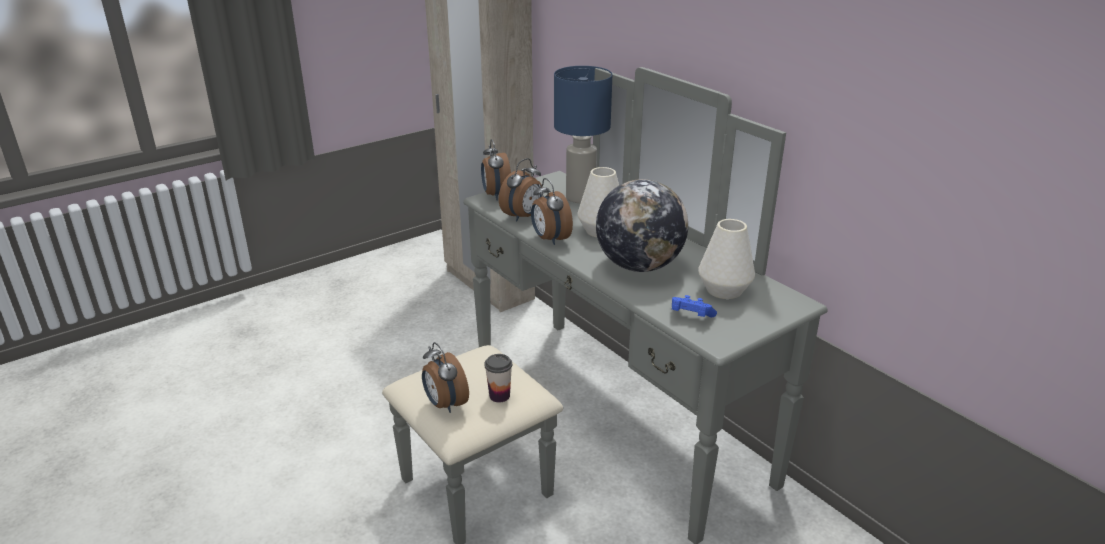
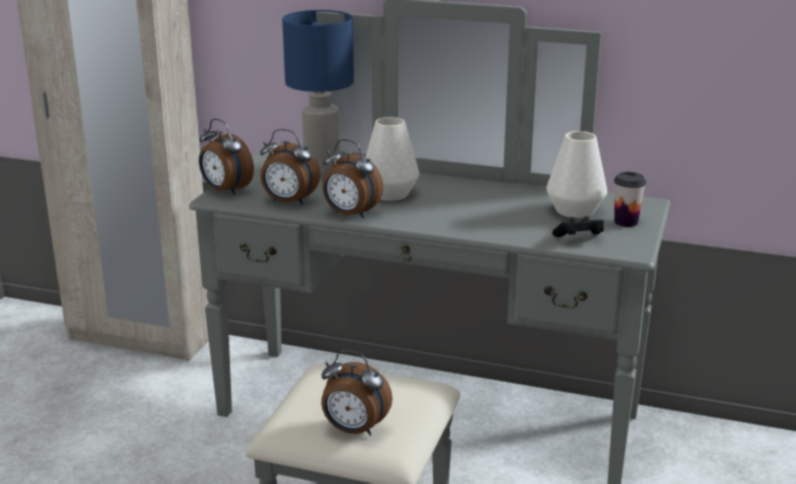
camera: 35 degrees left, 5 degrees down
(499, 396) = (400, 400): cup -> cup (626, 222)
(523, 216) = (289, 202): alarm clock -> alarm clock turned 105 degrees clockwise
(639, 266) = (473, 213): globe -> none
(690, 316) = (579, 239): blue game controller -> black game controller

